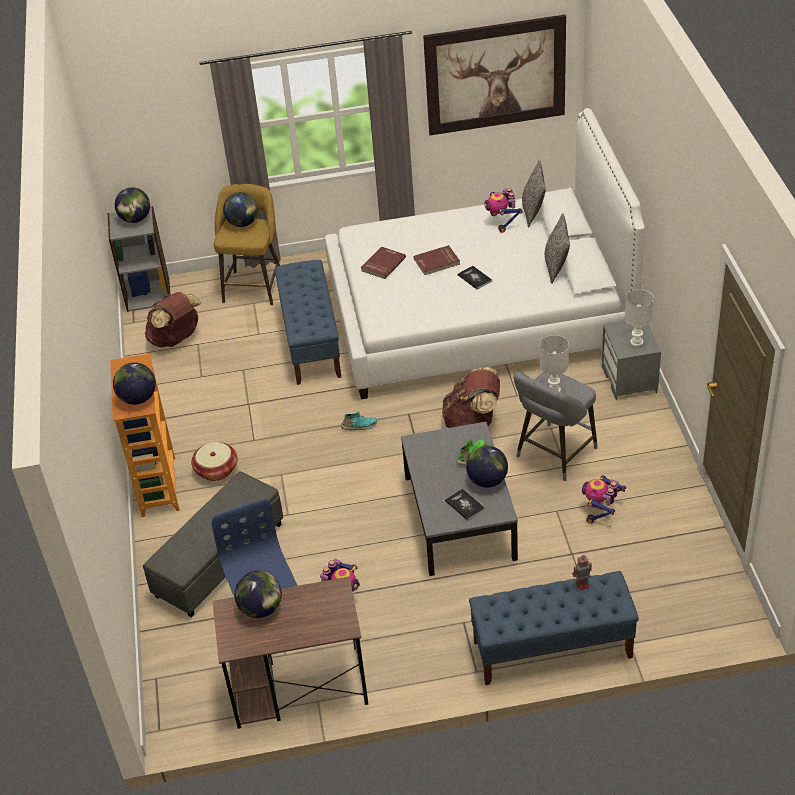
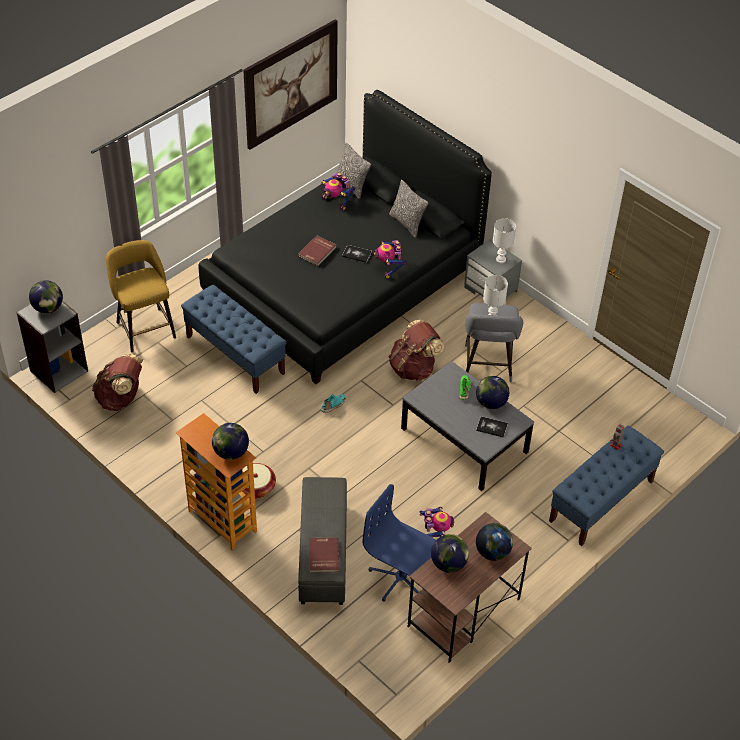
camera: 40 degrees left, 5 degrees up
(243, 224) = (135, 278): globe -> globe (492, 552)
(382, 264) = (277, 269): red book -> red book (323, 556)
(478, 314) = (343, 282): white bed -> black bed
(601, 511) = (552, 392): toy robot -> toy robot (389, 268)

